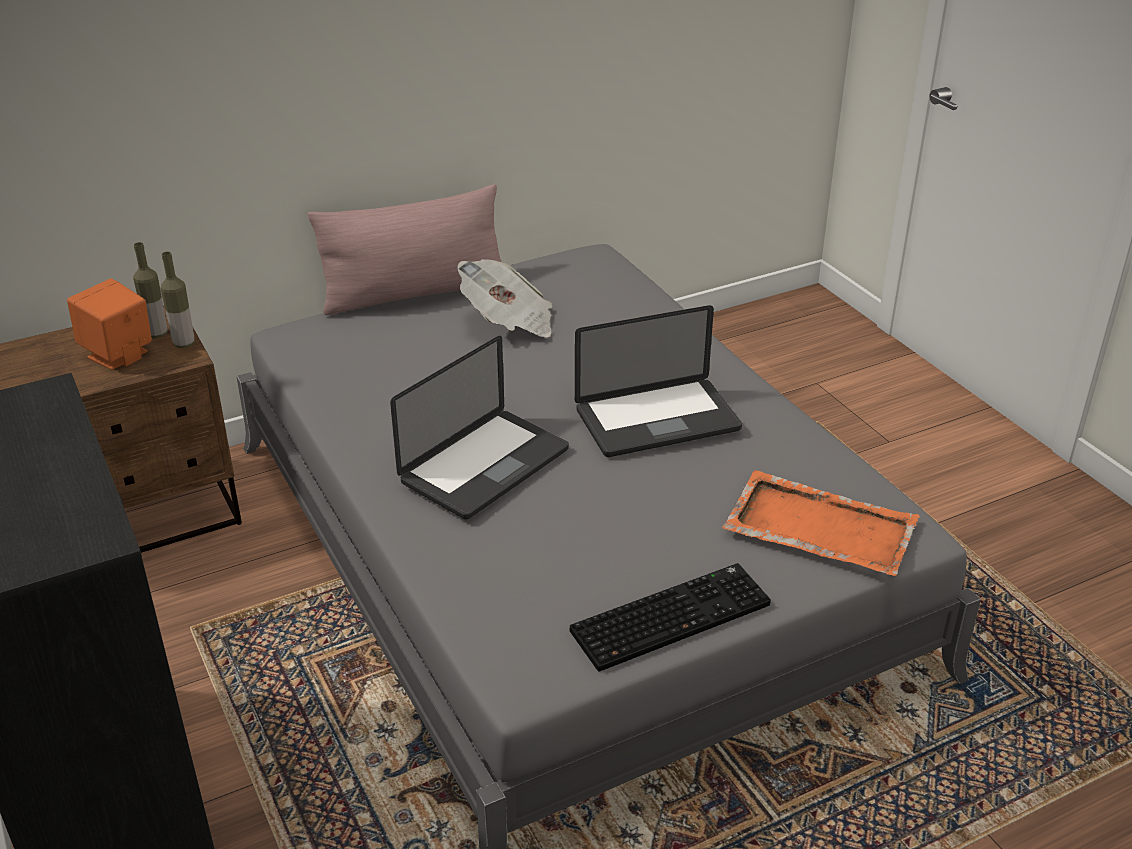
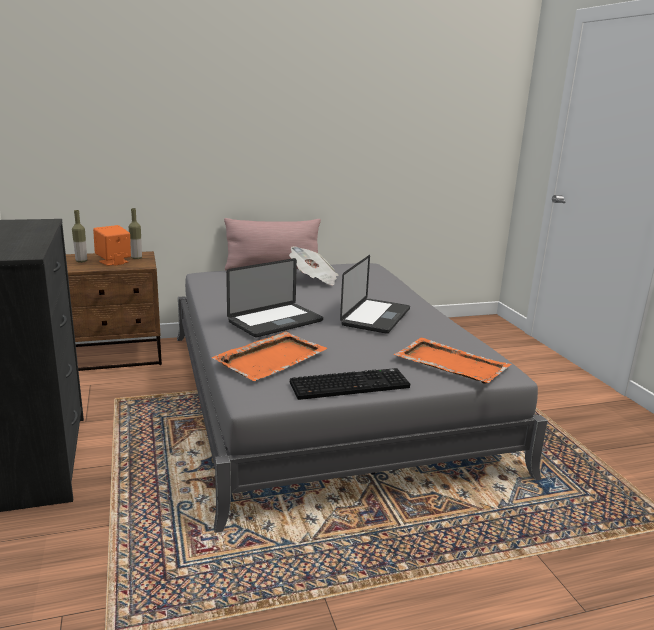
camera: 10 degrees right, 15 degrees down
(184, 344) = (147, 262): bottle -> bottle (81, 261)
(516, 572) = (272, 358): none -> orange tray
(657, 420) = (376, 317): laptop -> laptop turned 60 degrees counterclockwise

